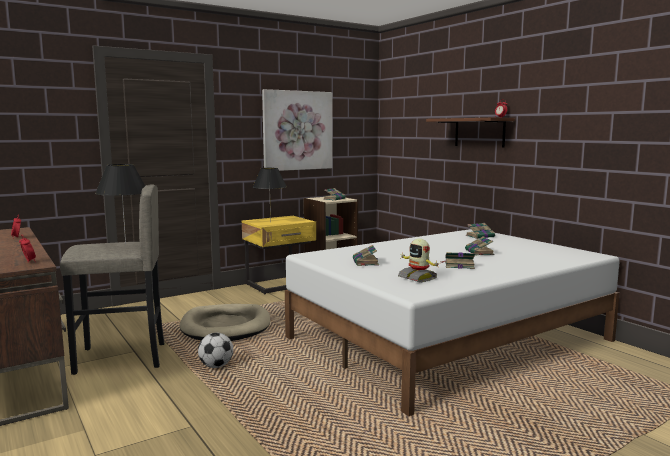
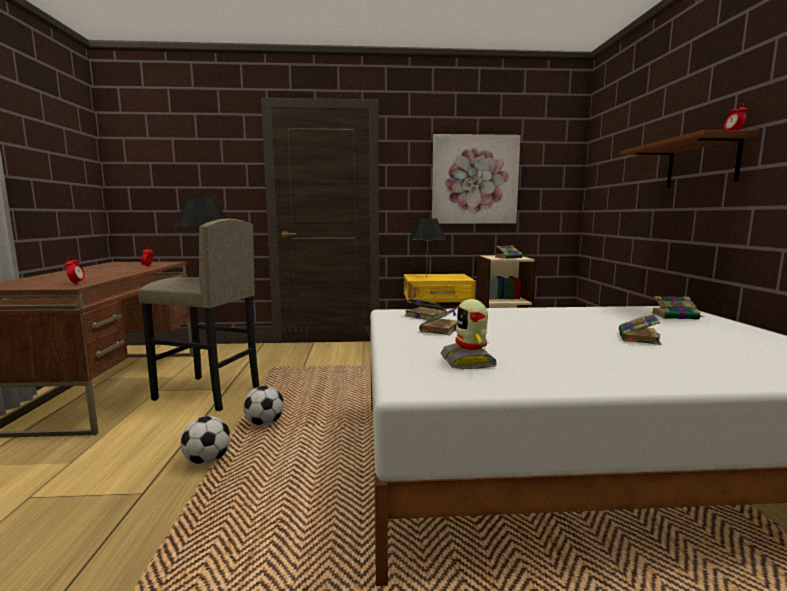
camera: 30 degrees right, 0 degrees up
(209, 397) = (207, 461): none -> football
(226, 326) = (332, 381): beige dog bed -> none
(458, 265) = (569, 352): book -> book (424, 316)

